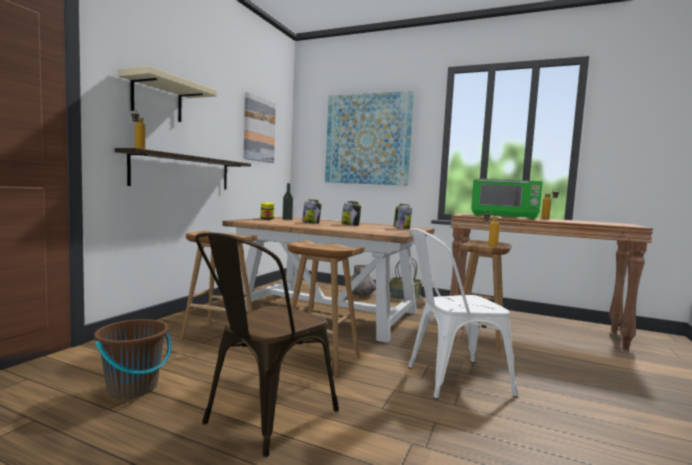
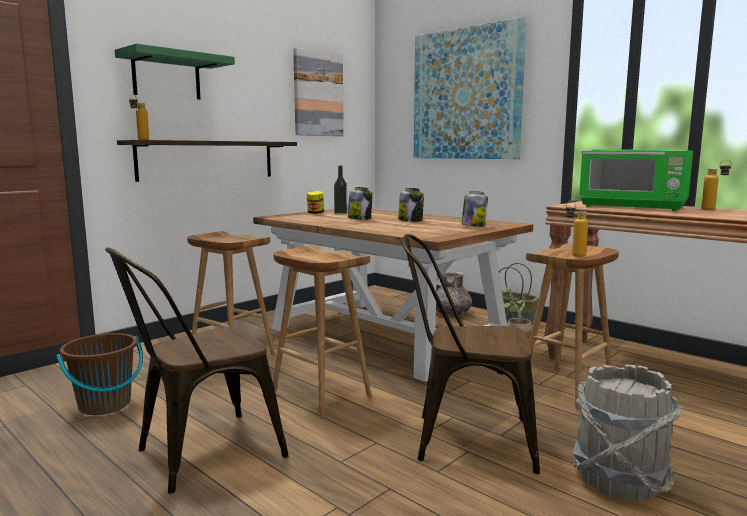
camera: 20 degrees right, 5 degrees up
(157, 99) = (166, 76): beige shelf -> green shelf
(449, 380) = (463, 439): white chair -> brown chair
(564, 393) = (619, 479): none -> grey bucket

